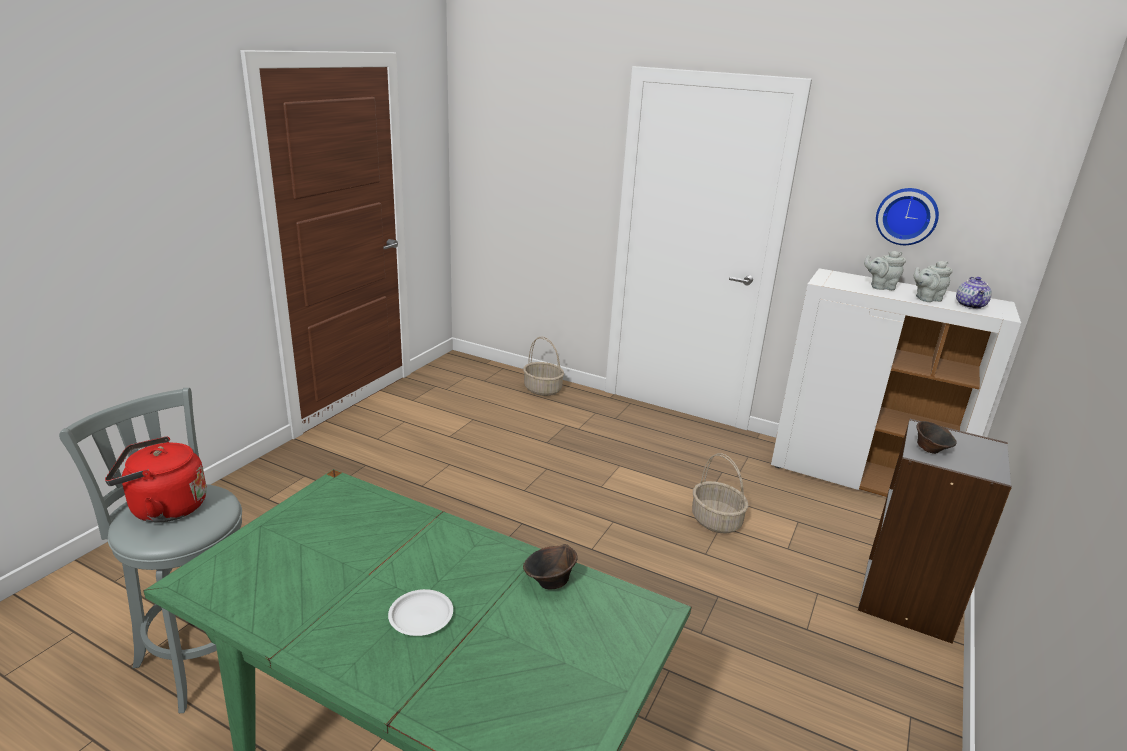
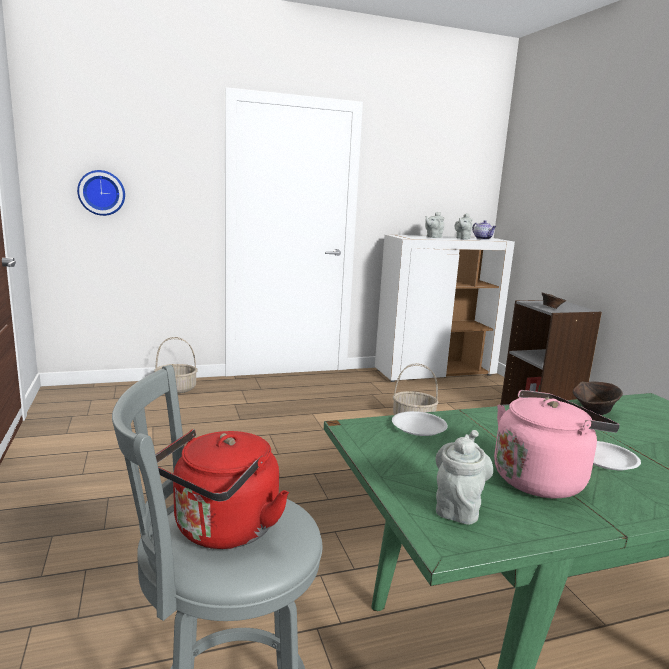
camera: 45 degrees left, 10 degrees down
(243, 571) = (458, 507): none -> grey teapot
(335, 593) = (542, 479): none -> pink kettle
(372, 508) = (419, 427): none -> white plate
(907, 216) = (428, 192): wall clock -> wall clock (101, 192)

